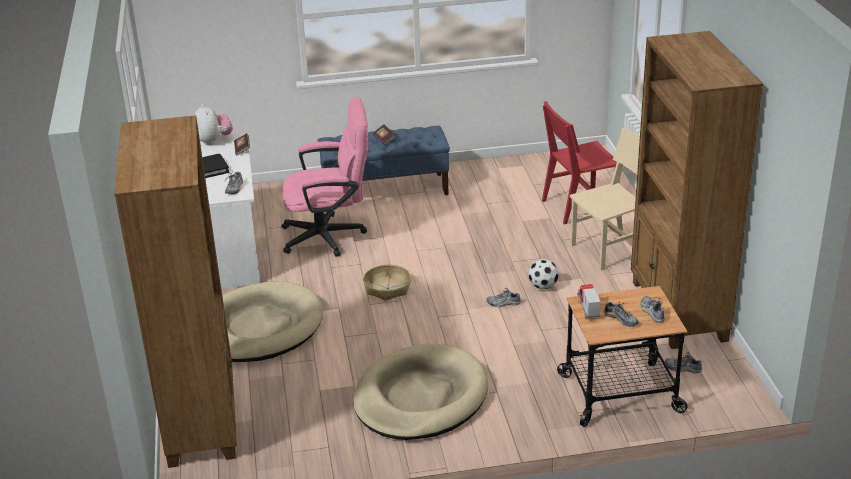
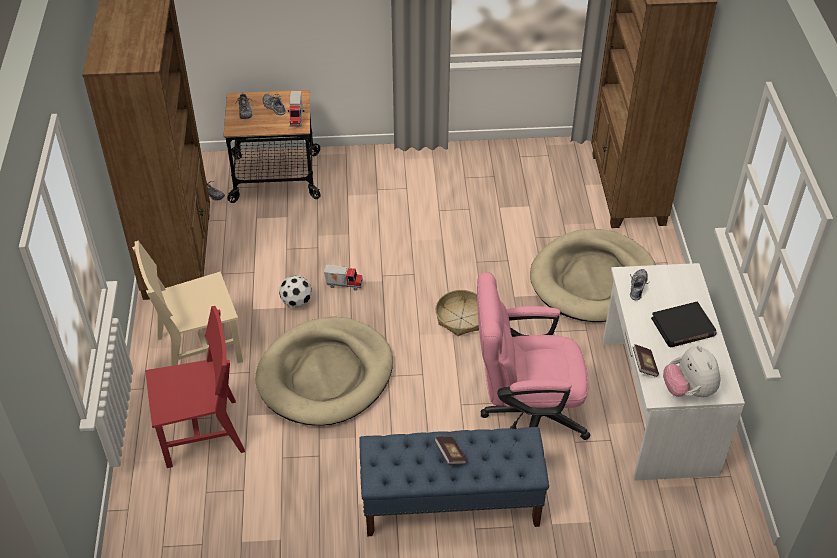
camera: 175 degrees left, 15 degrees up
(420, 398) = (442, 190): beige dog bed -> beige dog bed (325, 375)
(503, 303) = (344, 284): shoe -> toy truck

